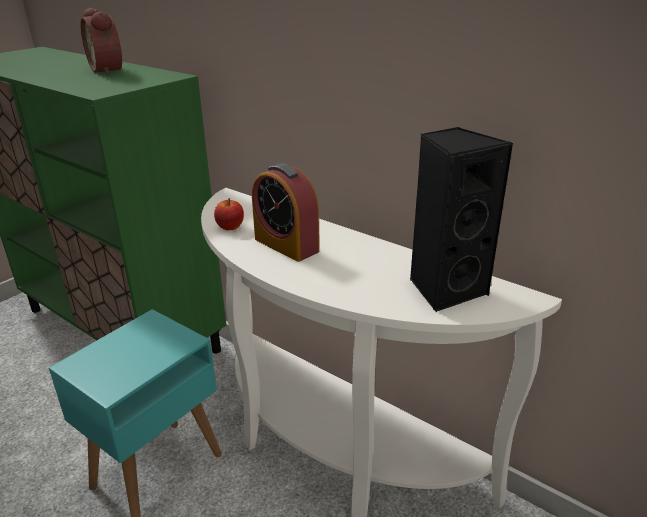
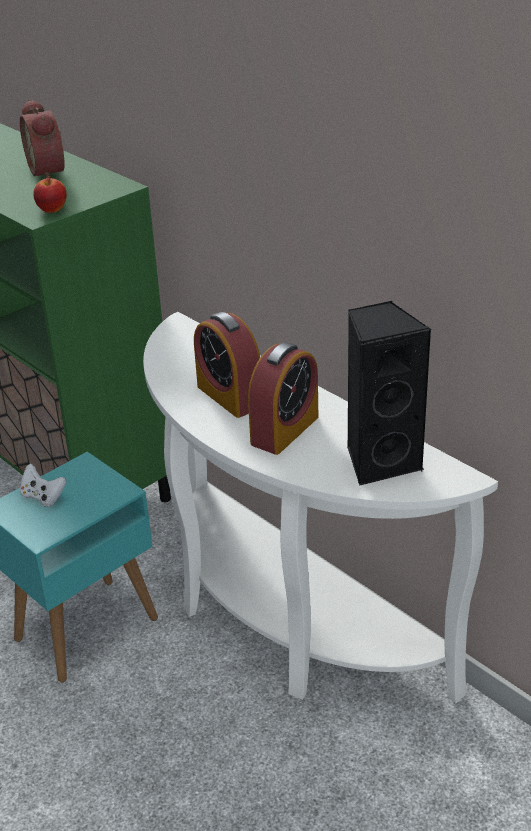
camera: 10 degrees right, 5 degrees up
(112, 352) = (43, 497): none -> white game controller
(230, 227) = (173, 369): apple -> apple (52, 210)
(346, 269) = (285, 430): none -> alarm clock

